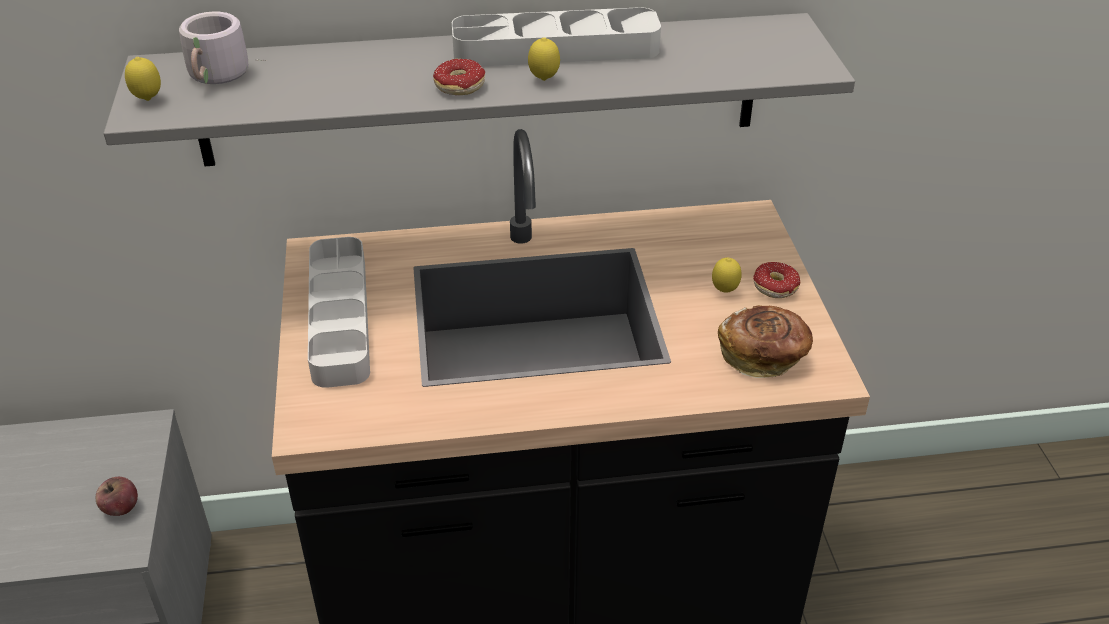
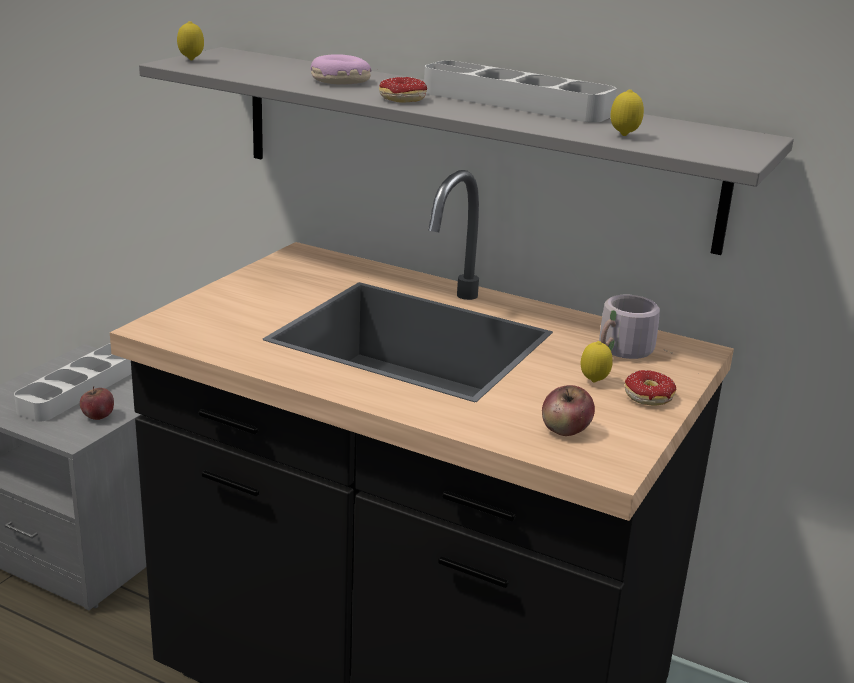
camera: 35 degrees right, 15 degrees down
(219, 77) = (254, 63): grey mug -> grey mug (624, 352)
(339, 317) = (264, 287): grey tray -> grey tray (81, 388)
(355, 77) = (339, 81): none -> donut
(544, 80) = (472, 110): lemon -> lemon (624, 136)
(763, 357) = (565, 430): bread -> apple

